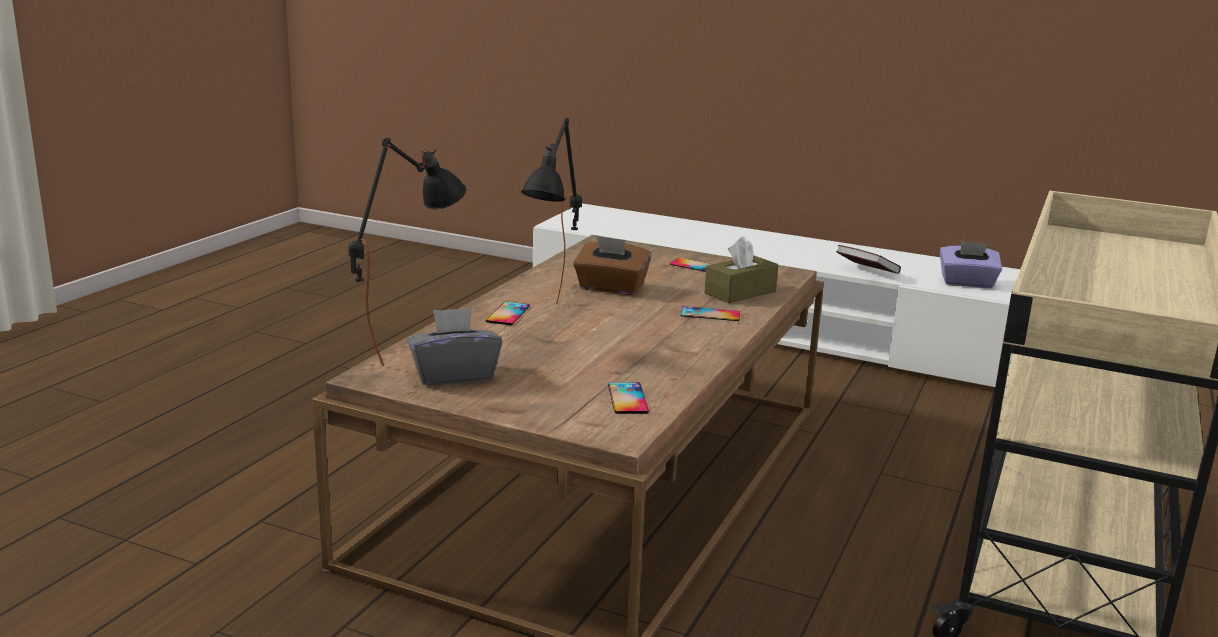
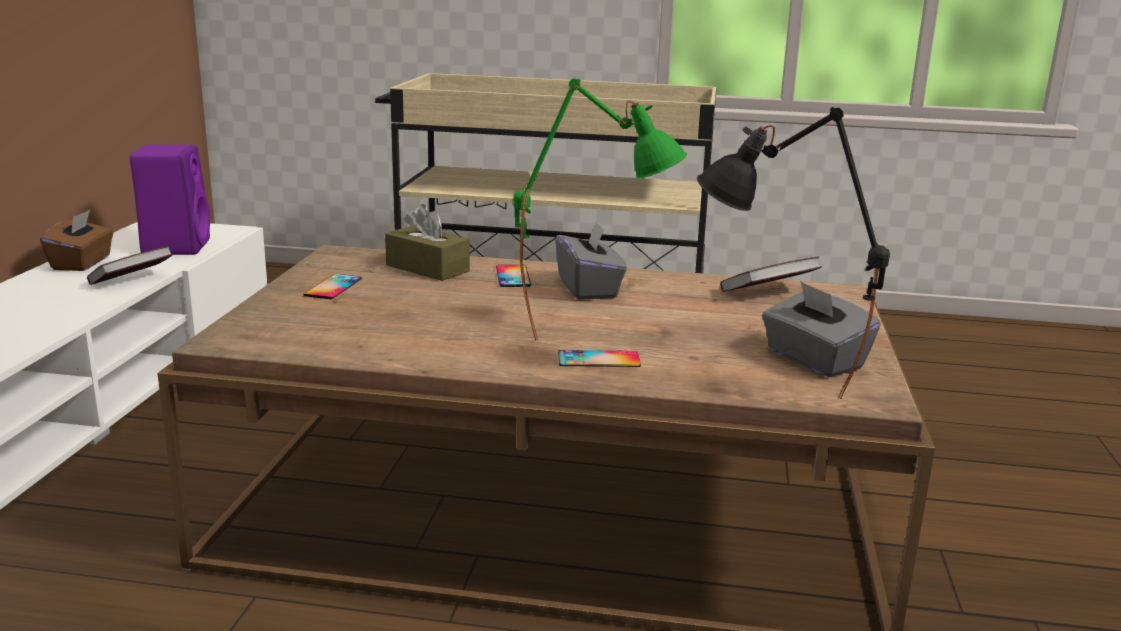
camera: 105 degrees left, 0 degrees up
(556, 319) = (592, 335): black table lamp -> green table lamp
(611, 288) = (452, 320): brown tissue box -> brown tissue box (82, 263)
(627, 398) = (768, 293): phone -> book
(667, 333) = (589, 288): none -> grey tissue box
(967, 283) = (176, 246): purple tissue box -> purple speaker

